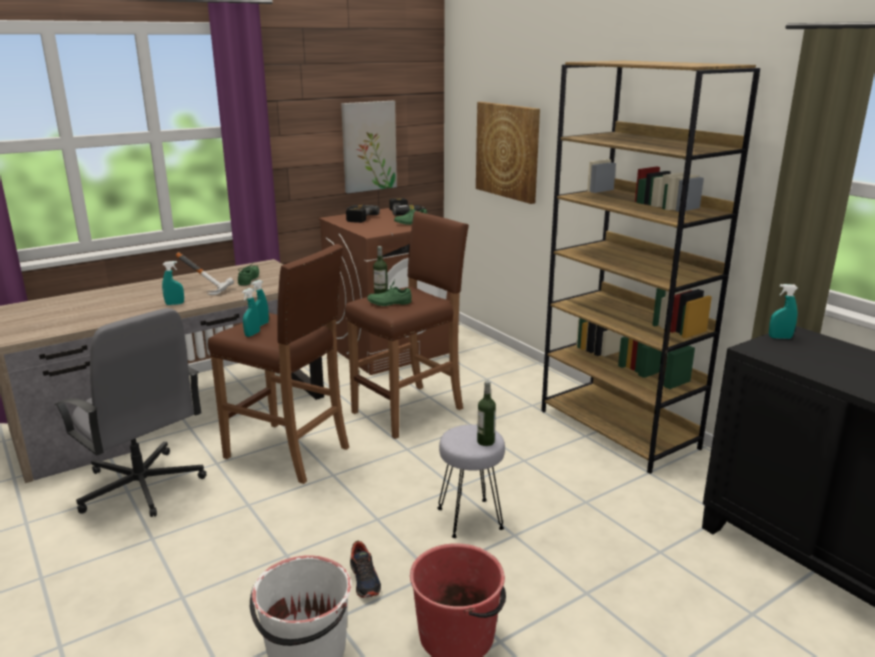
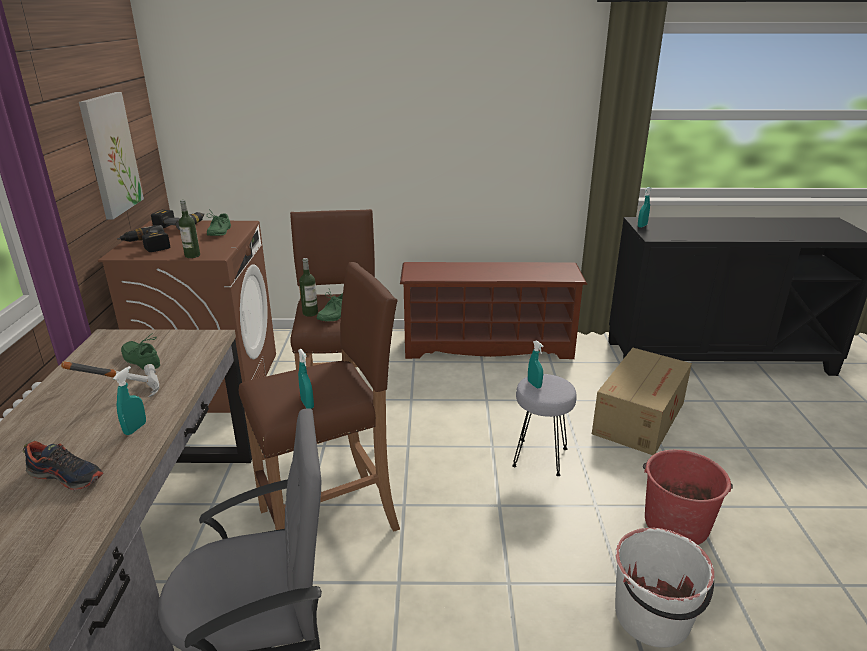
camera: 55 degrees left, 5 degrees up
(261, 325) = (286, 392): turquoise spray bottle -> turquoise spray bottle (534, 384)
(365, 579) = (579, 545): shoe -> shoe (67, 476)
(485, 441) = (558, 383): bottle -> bottle (192, 255)
(507, 151) = (275, 133): picture -> none
(619, 429) = (488, 346): brown bookcase -> brown shoe rack
(625, 562) = (640, 417): none -> cardboard box

